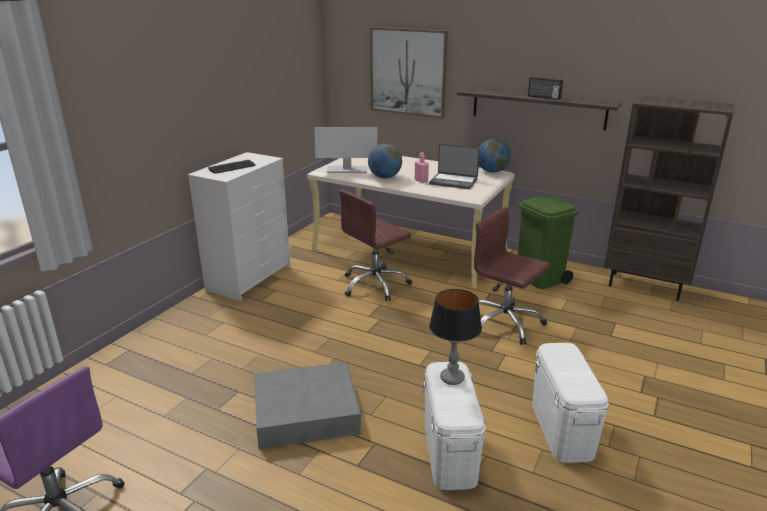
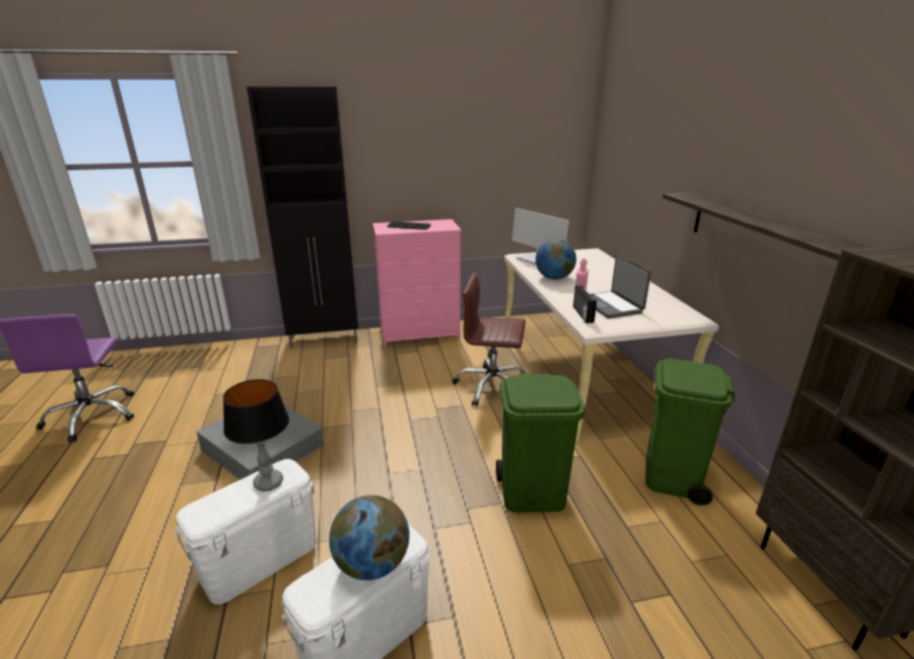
camera: 50 degrees right, 0 degrees up
(169, 322) = (325, 339): none -> black cabinet
(249, 278) = (420, 334): white dresser -> pink dresser
(408, 72) = (648, 164): picture -> none
(492, 171) = (686, 312): globe -> globe (372, 564)
(504, 323) = (533, 493): brown office chair -> green trash can
(543, 97) = (757, 219): radio -> radio (582, 314)

